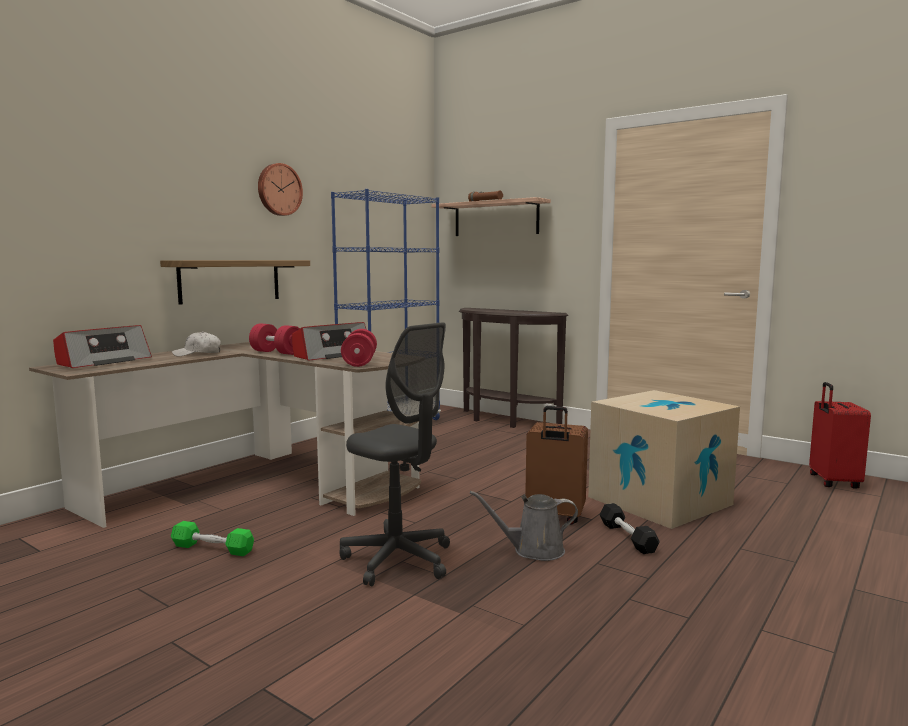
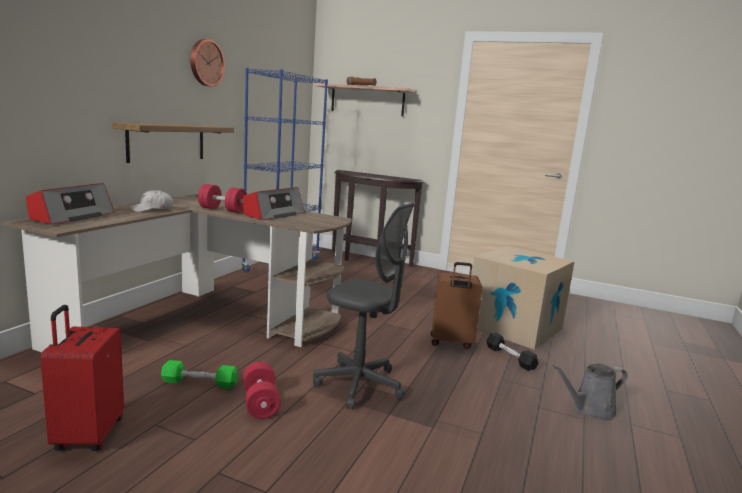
camera: 15 degrees left, 5 degrees up
(359, 362) = (307, 223): red dumbbell -> red dumbbell (260, 403)
(533, 550) = (453, 371): grey watering can -> grey watering can (590, 409)
(832, 482) = (611, 309): red suitcase -> red suitcase (87, 435)

